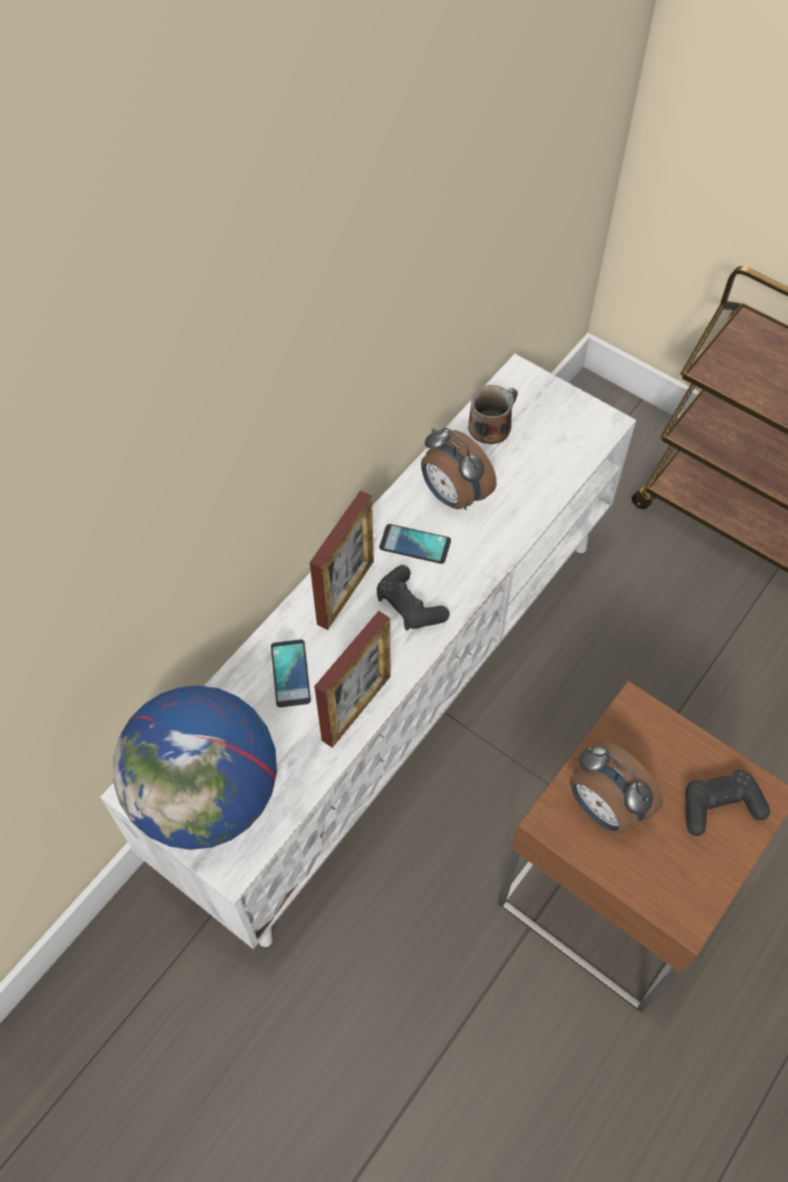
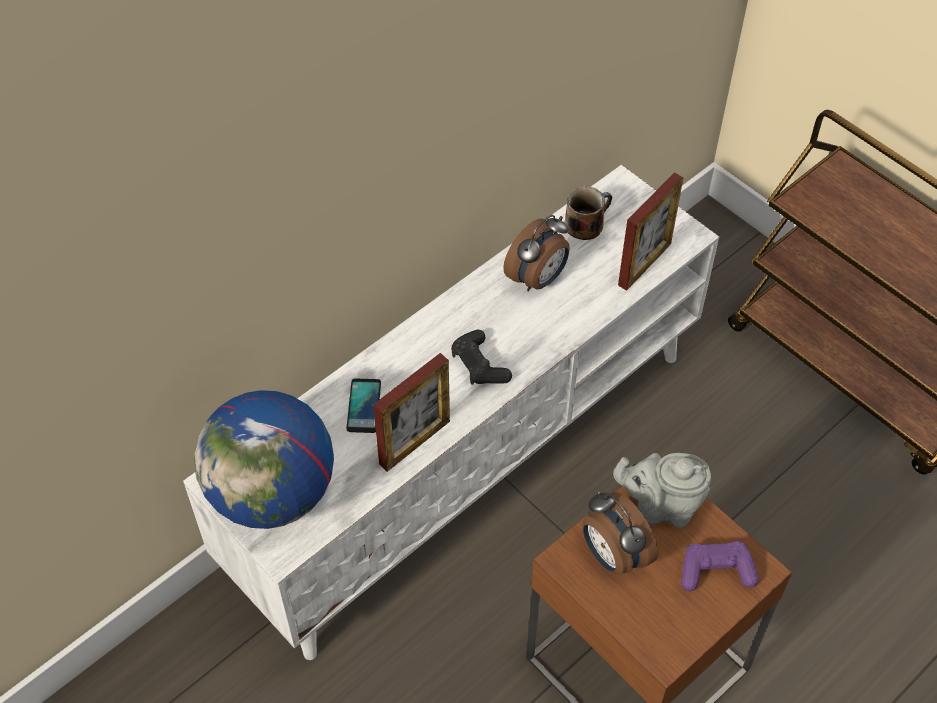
camera: 10 degrees right, 5 degrees down
(345, 592) = (425, 346): picture frame -> picture frame (644, 264)
(415, 544) = (495, 315): phone -> none
(453, 496) = (538, 279): alarm clock -> alarm clock turned 105 degrees counterclockwise
(643, 740) = (660, 507): none -> grey teapot
(719, 806) = (716, 571): black game controller -> purple game controller

